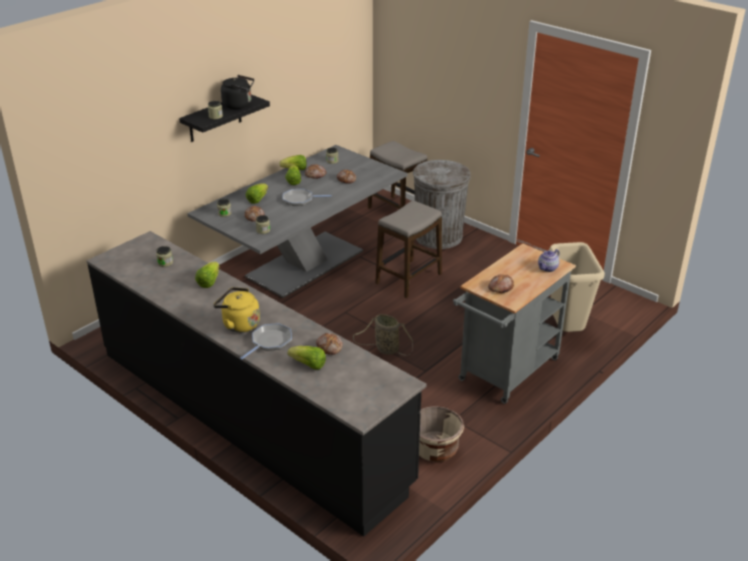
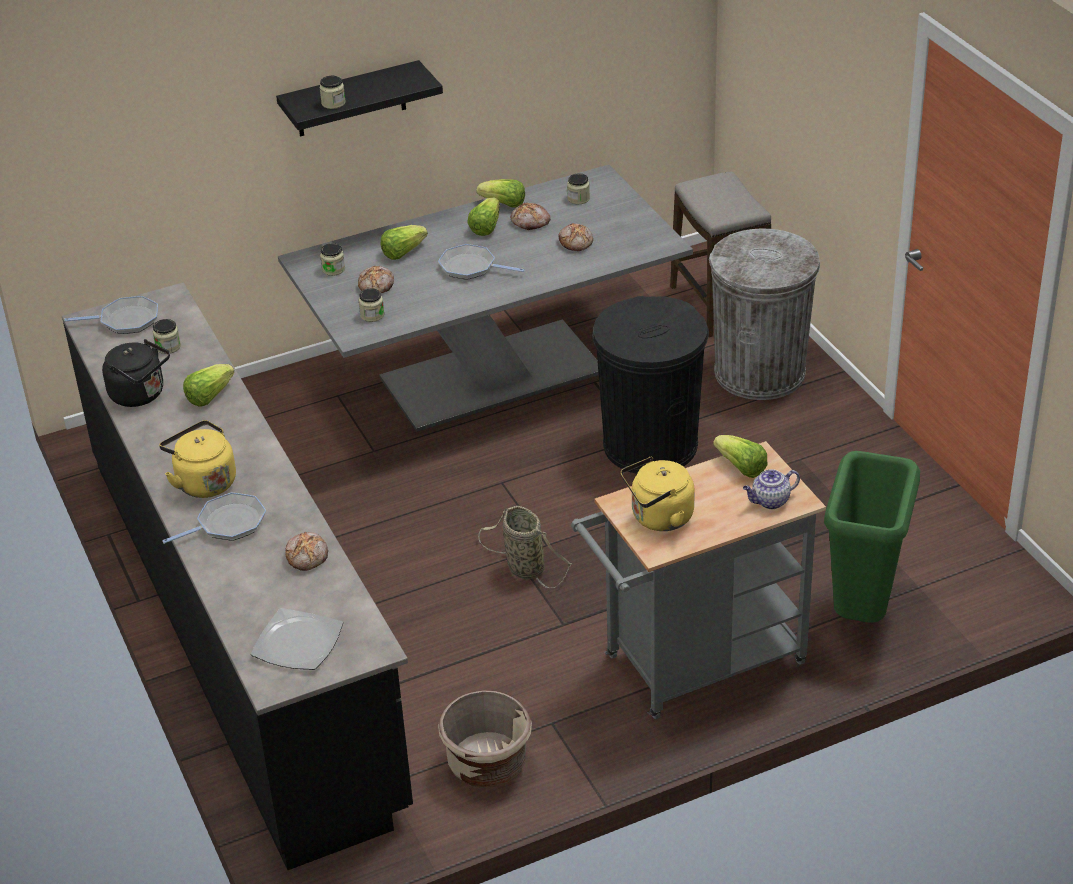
camera: 25 degrees right, 5 degrees up
(129, 255) = (126, 320): none -> frying pan
(239, 105) = (387, 85): black kettle -> black kettle (141, 395)
(308, 365) = (256, 578): lettuce -> lettuce (741, 468)
(358, 392) = (297, 643): none -> plate
(409, 279) = (650, 445): stool -> black trash can
(500, 287) = (658, 518): bread -> yellow kettle
(565, 330) = (861, 612): beige trash can -> green trash can

